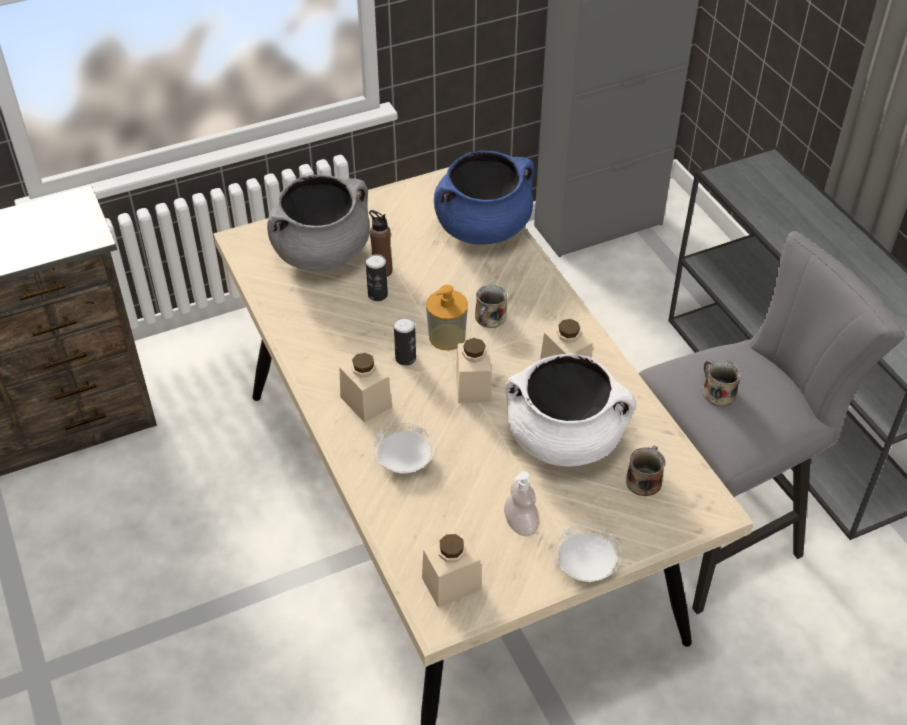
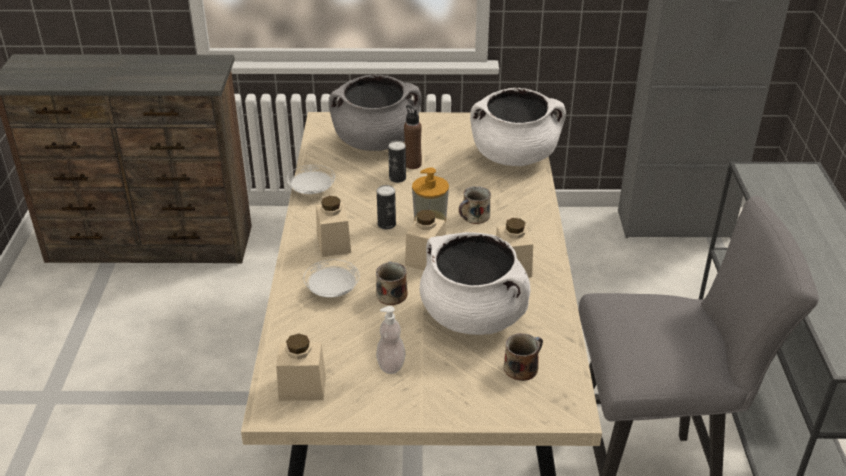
camera: 25 degrees right, 10 degrees down
(483, 228) = (514, 156): blue cooking pot -> white cooking pot
(585, 564) = (423, 412): white plate -> white plate (312, 190)
(717, 392) = (639, 324): mug -> mug (391, 293)

